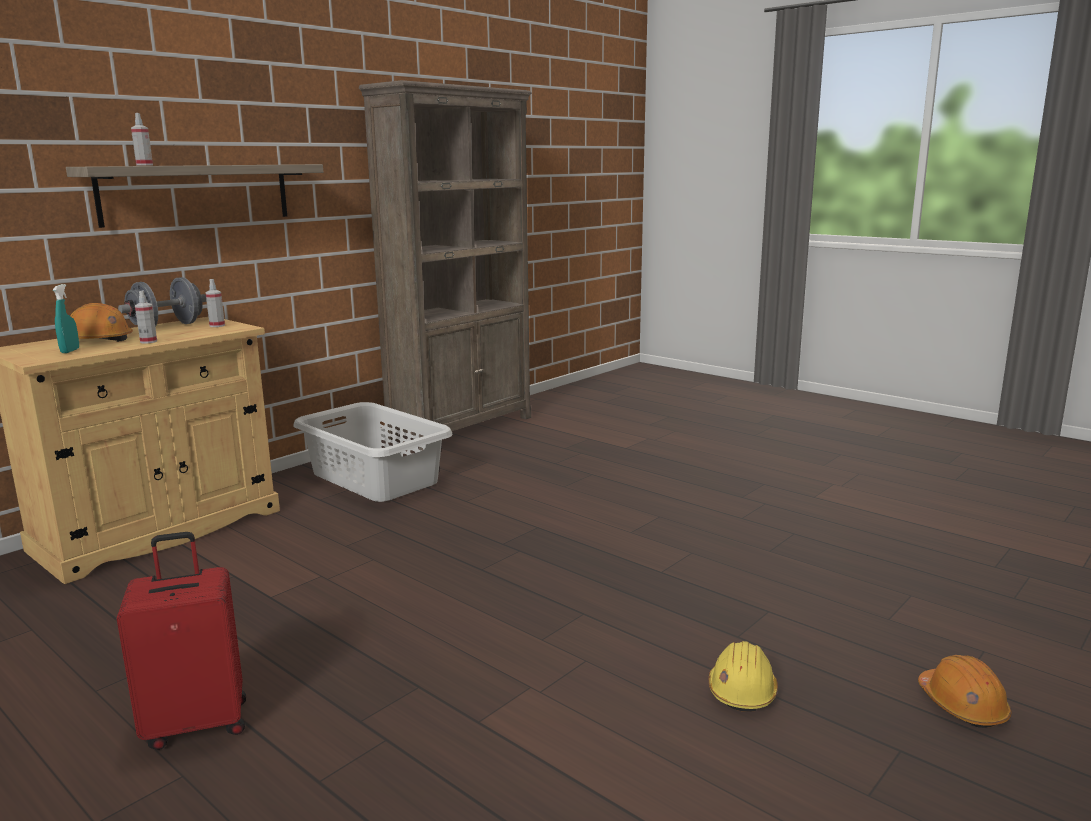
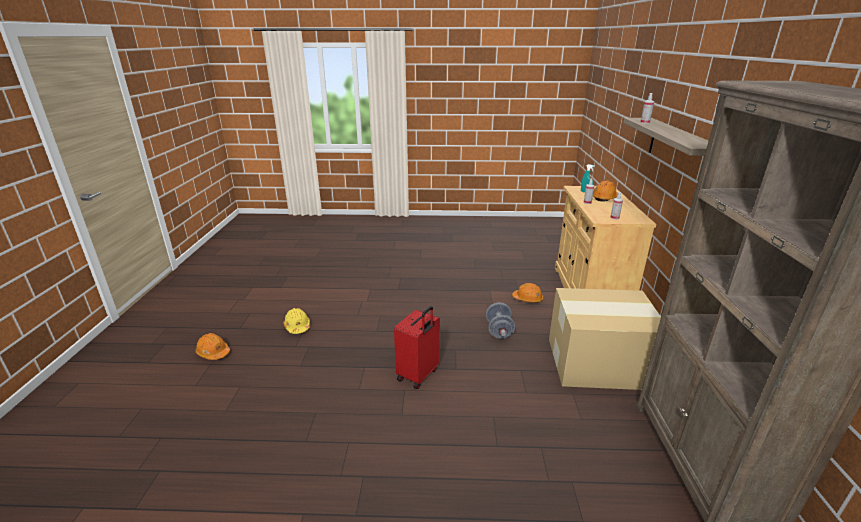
camera: 140 degrees right, 10 degrees up
(167, 326) = (628, 211): grey dumbbell -> grey dumbbell (499, 331)
(197, 723) = (436, 263): red suitcase -> red suitcase (418, 375)
(258, 558) = (527, 299): none -> orange hard hat
(375, 478) = (599, 363): grey laundry basket -> cardboard box

